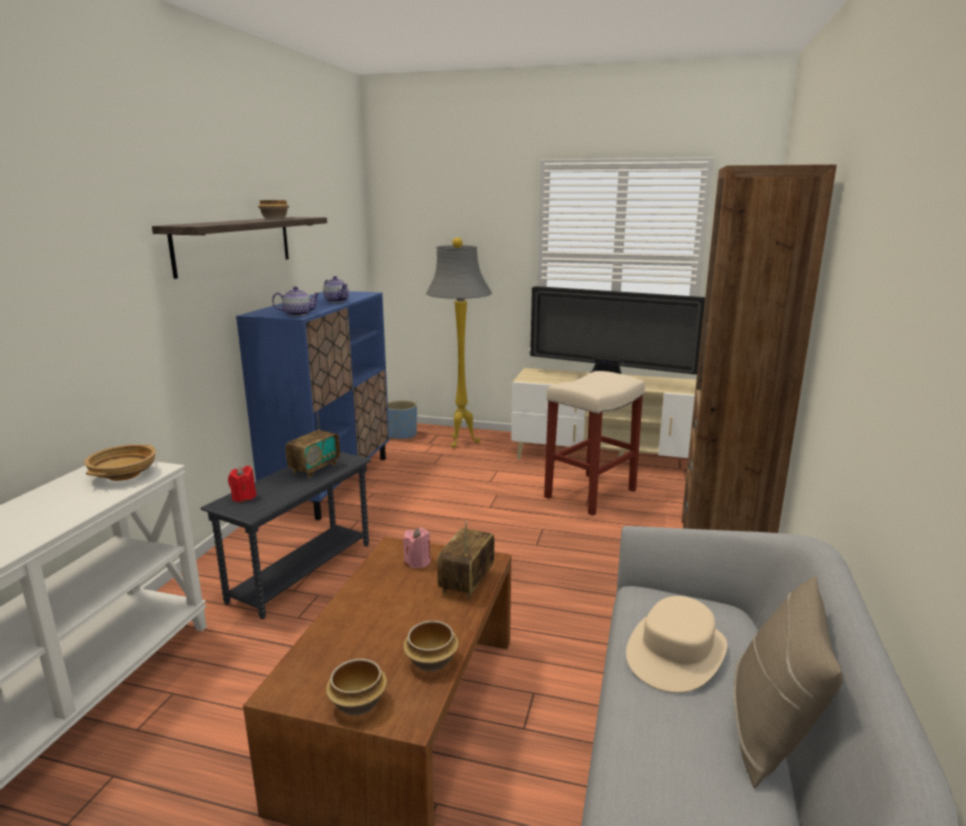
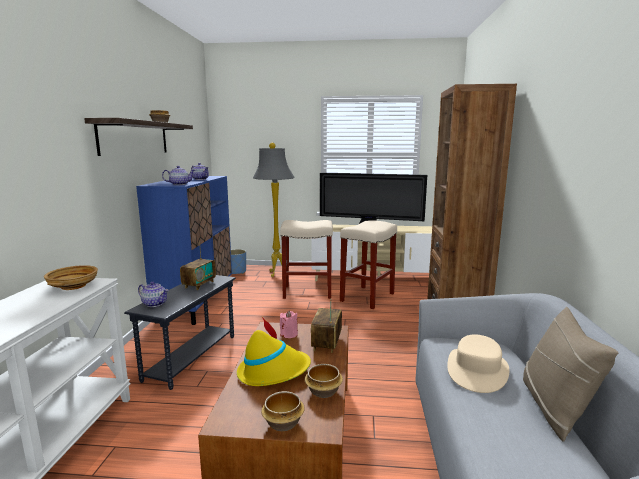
camera: 10 degrees left, 5 degrees down
(243, 497) = (154, 304): red candle -> teapot
(374, 621) = (273, 371): none -> yellow hat
(500, 477) = (308, 292): none -> beige stool

